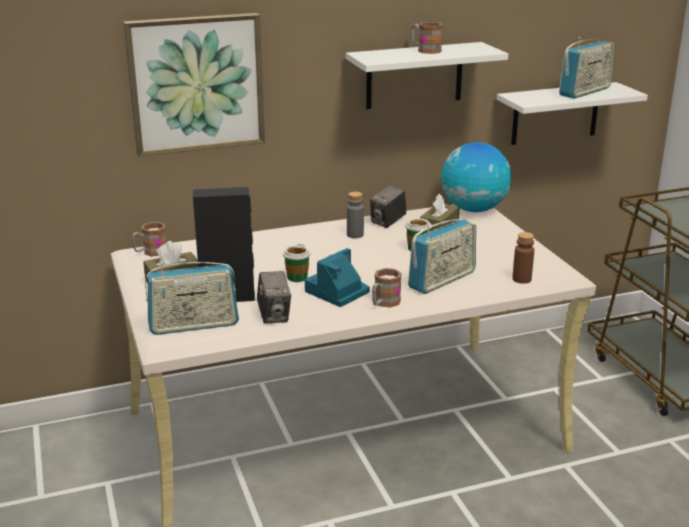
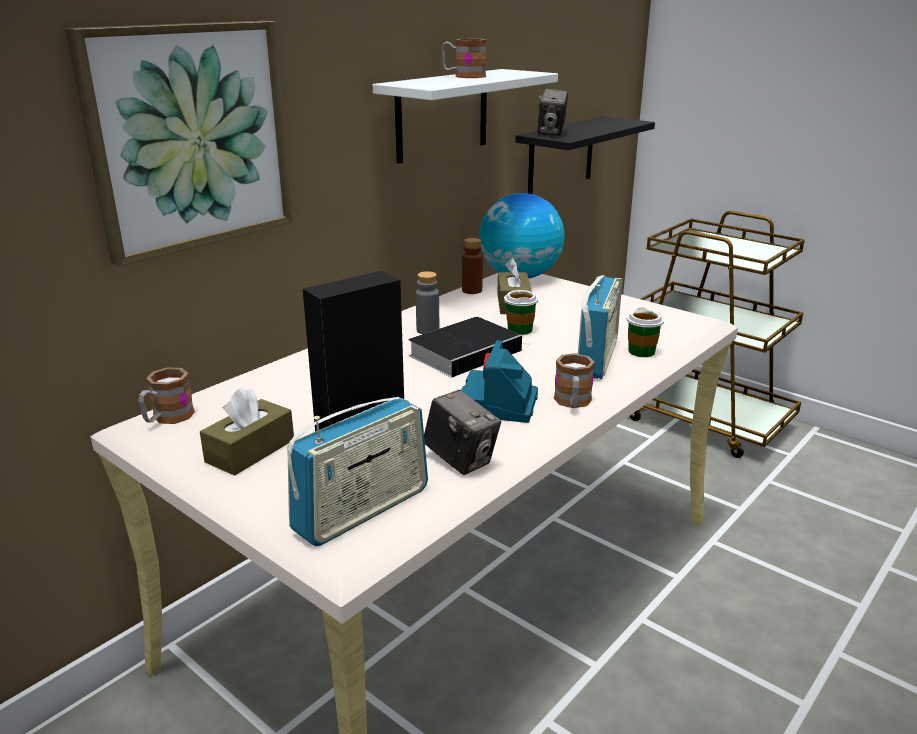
camera: 30 degrees left, 0 degrees up
(297, 277) = (424, 399): cup -> cup (641, 351)
(361, 255) = (467, 352): none -> book
(388, 222) = (447, 308): camera -> camera (551, 133)
(521, 279) = (673, 337): brown bottle -> brown bottle (472, 290)
(555, 113) = (561, 156): white shelf -> black shelf
(585, 92) = (596, 125): radio -> none

